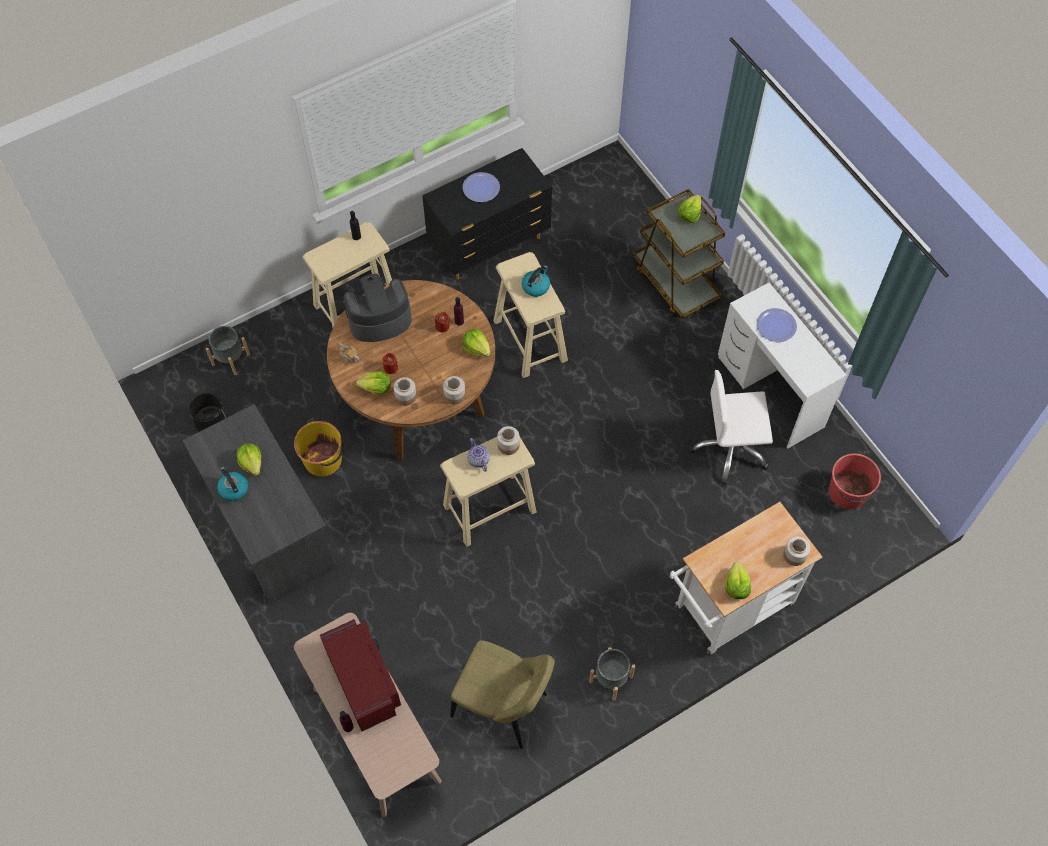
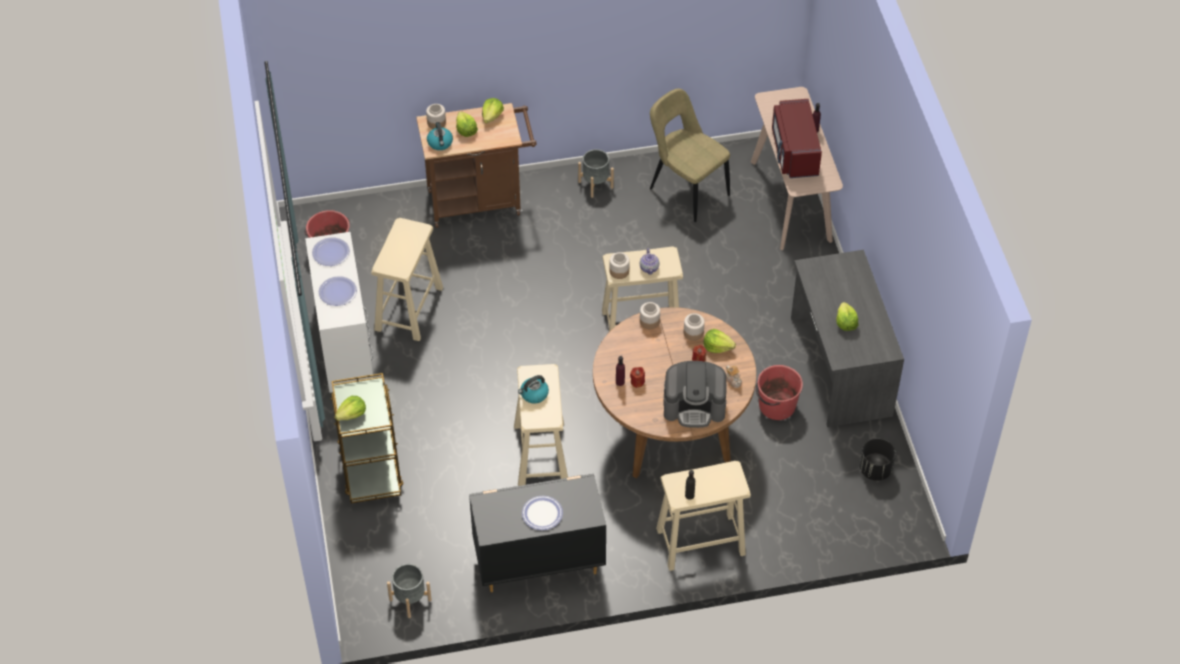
camera: 160 degrees left, 10 degrees down
(230, 359) = (844, 525): grey planter -> grey planter (410, 600)
(233, 489) = (866, 307): kettle -> kettle (440, 143)
(323, 459) = (776, 406): yellow bucket -> red bucket
(477, 348) = (613, 354): lettuce -> lettuce (465, 130)
(728, 609) = (480, 201): white cart -> brown cart
(730, 449) = (408, 309): white office chair -> beige stool
(810, 366) = (331, 252): none -> plate

